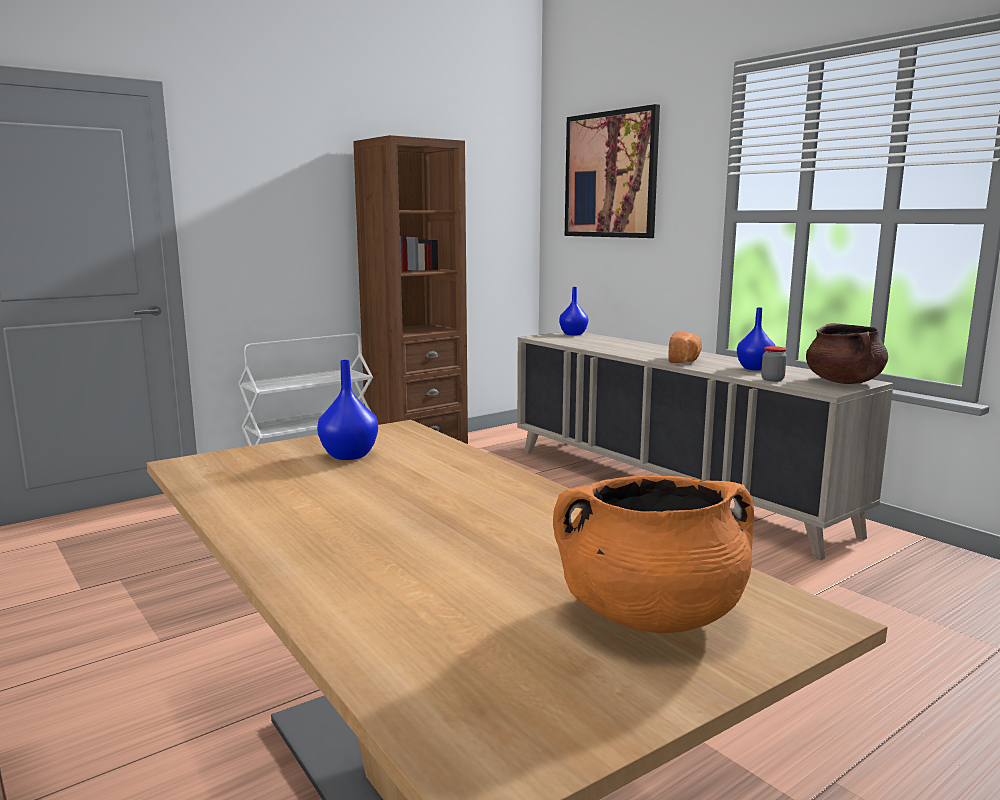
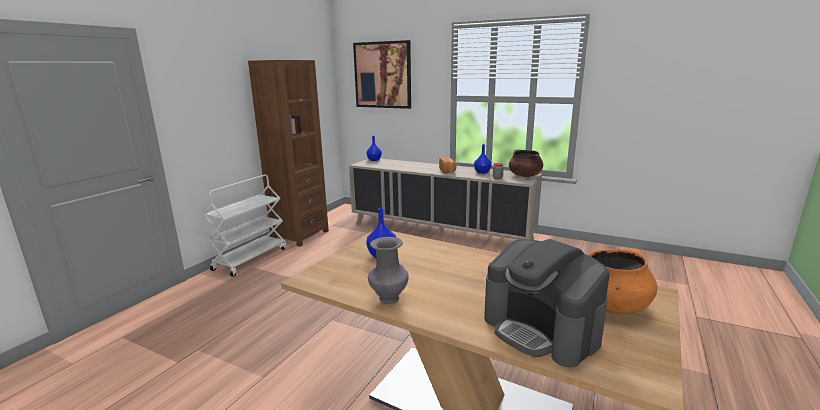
camera: 25 degrees left, 5 degrees up
(250, 512) = (388, 299): none -> grey vase
(426, 614) = (541, 329): none -> coffee machine

